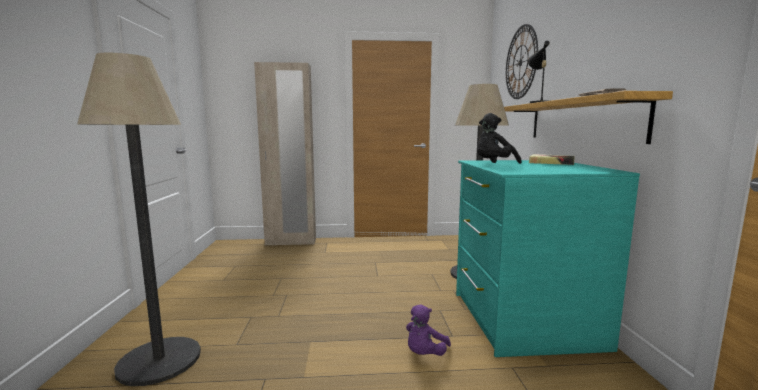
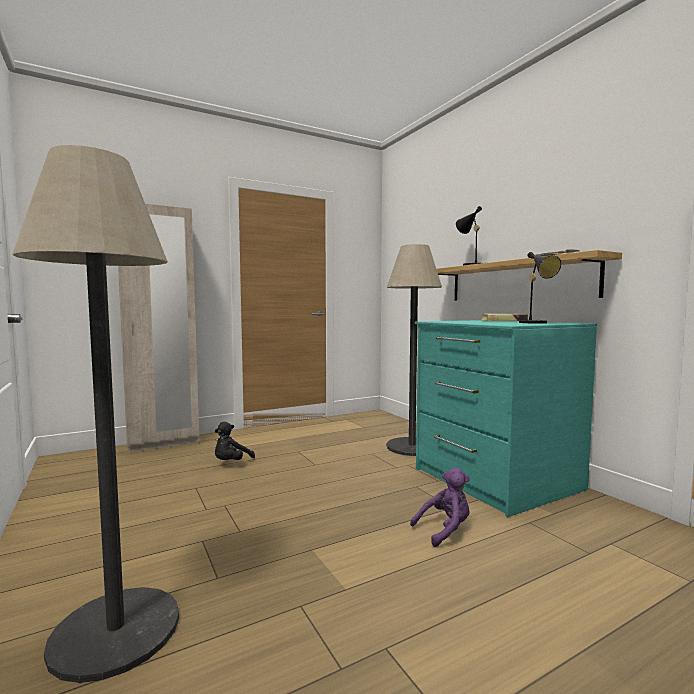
camera: 25 degrees left, 5 degrees down
(424, 354) = (445, 530): purple plush toy -> purple plush toy turned 120 degrees counterclockwise
(493, 165) = (467, 322): black plush toy -> black plush toy (231, 463)
(520, 62) = (429, 228): wall clock -> none
(559, 170) = (536, 323): none -> black table lamp

